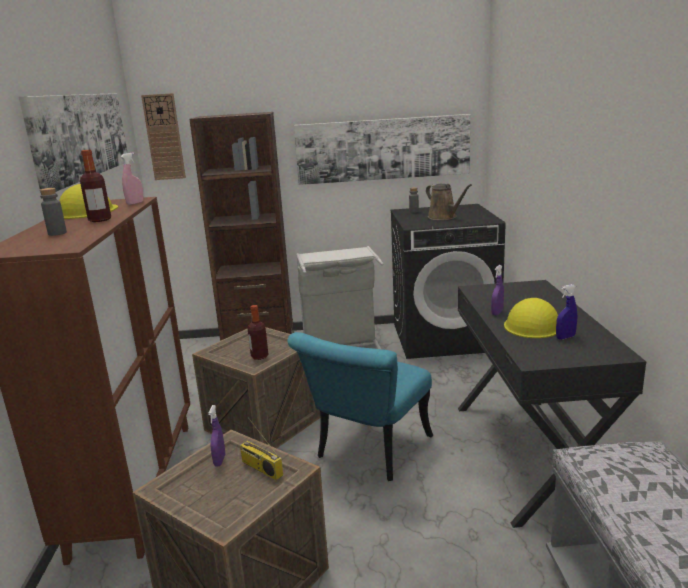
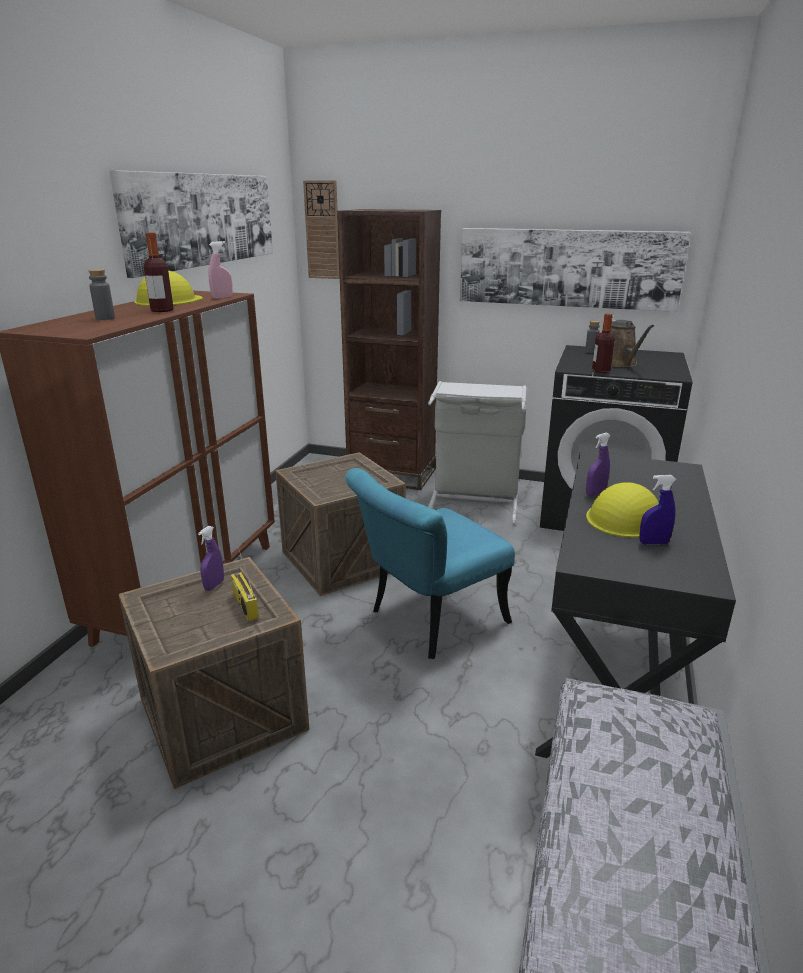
camera: 20 degrees right, 5 degrees up
(259, 356) = (336, 487): bottle -> bottle (601, 371)

